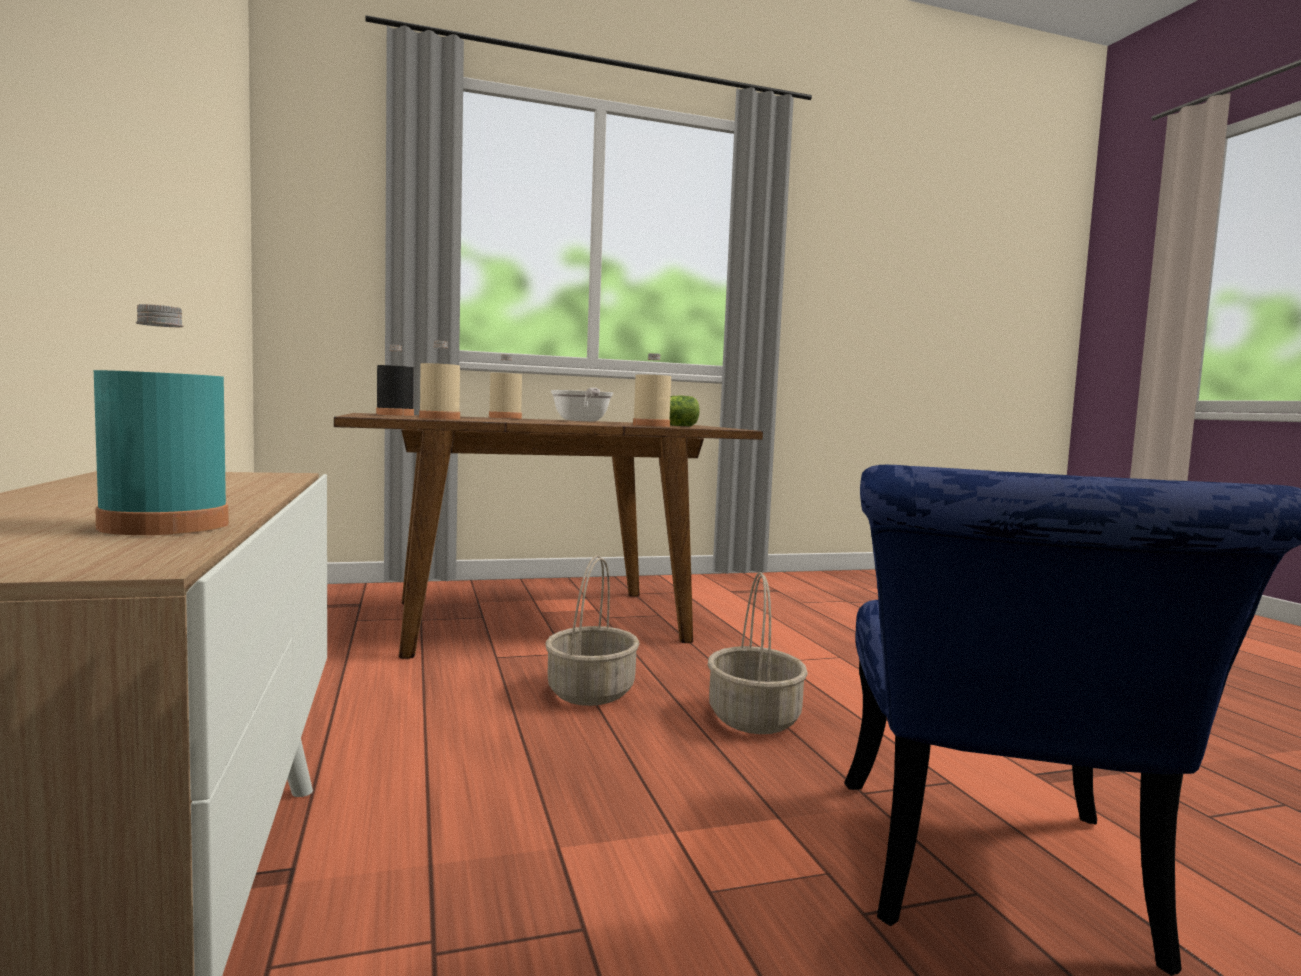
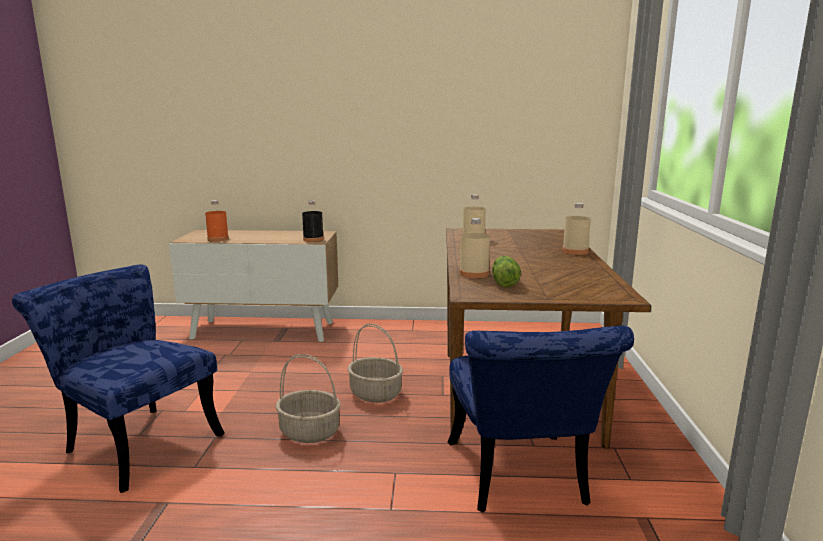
camera: 110 degrees right, 10 degrees up
(164, 525) = (218, 239): turquoise bottle -> orange bottle
(395, 415) = (527, 234): black bottle -> black bottle (313, 239)
(581, 421) = (570, 266): frying pan -> none
(728, 618) = (520, 480): none -> blue chair

